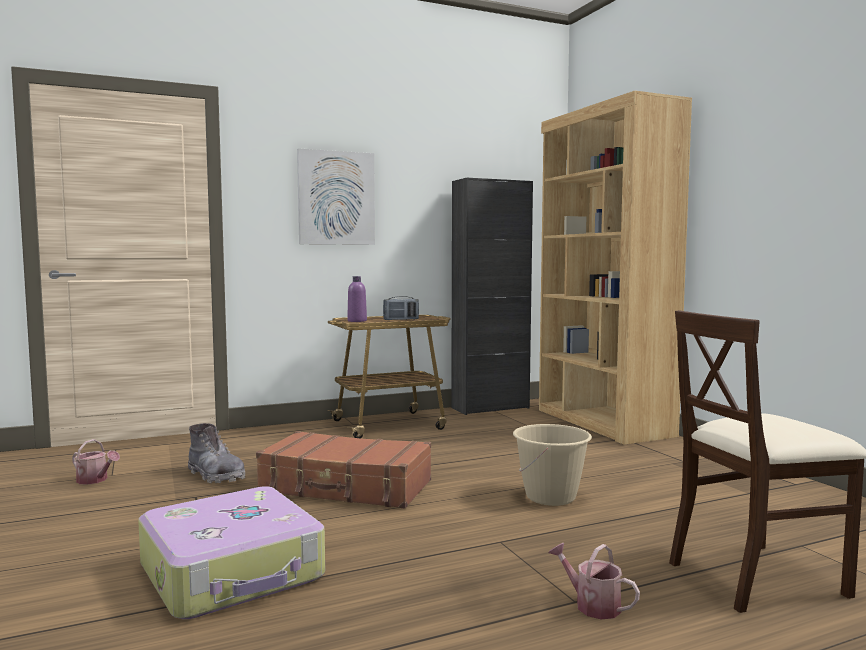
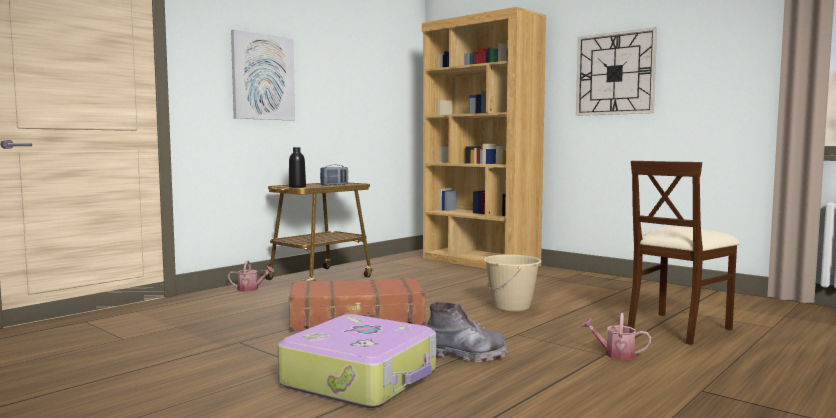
camera: 25 degrees left, 0 degrees up
(95, 480) = (113, 344): watering can -> watering can (251, 289)
(216, 475) = (230, 327): grey boot -> grey boot (465, 355)
(357, 321) = (297, 187): purple bottle -> black bottle
(490, 408) = (383, 260): black cabinet -> none
(777, 173) = (615, 73): none -> wall clock

